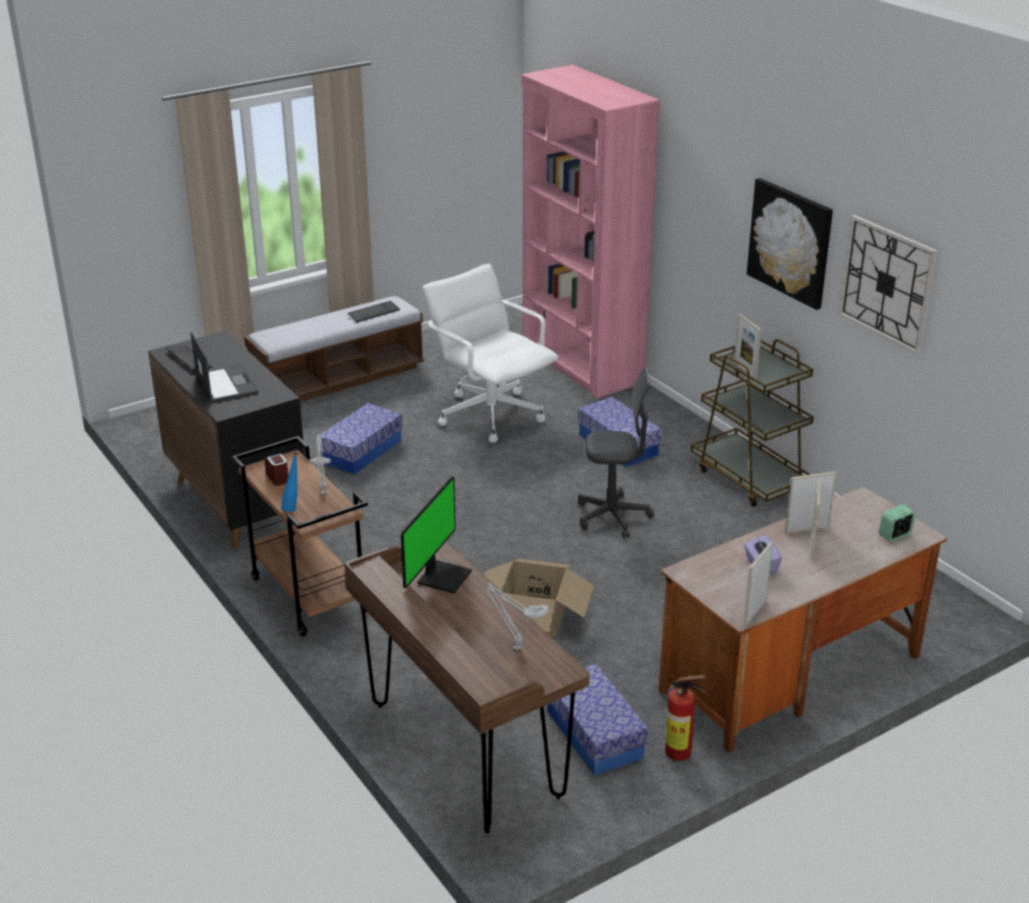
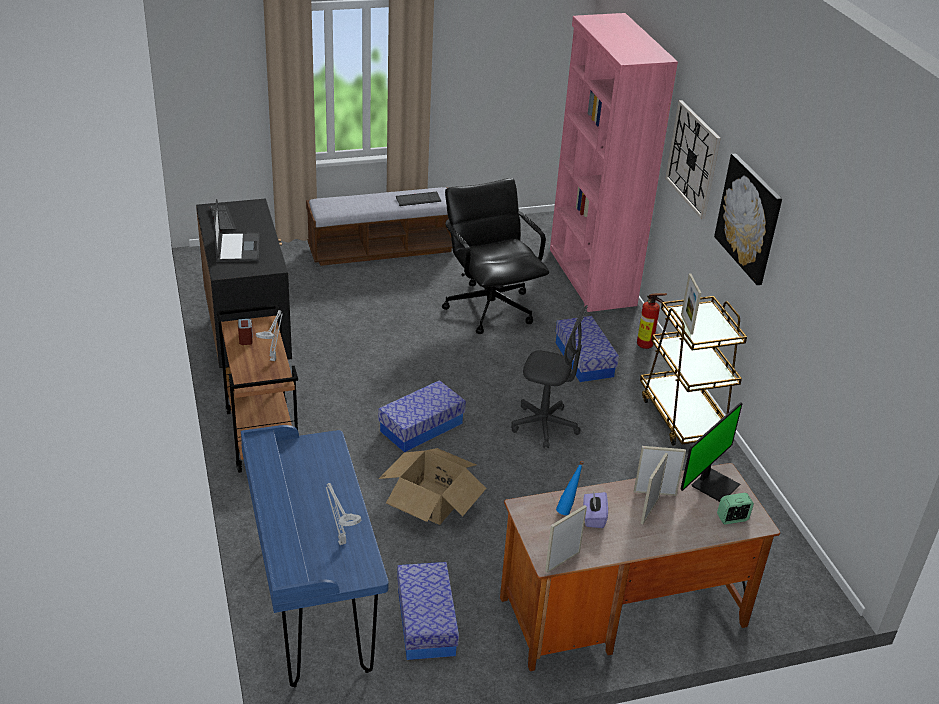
camera: 15 degrees right, 5 degrees up
(293, 507) = (242, 367): blue bottle -> blue bottle (567, 509)
(362, 451) = (368, 318): storage box -> storage box (421, 427)
(442, 576) = (319, 461): monitor -> monitor (713, 484)
(464, 751) = (313, 608): brown desk -> blue desk
(490, 414) = (490, 308): white office chair -> black office chair
(682, 755) = (489, 662): fire extinguisher -> fire extinguisher (646, 346)
(887, 283) = (811, 279): wall clock -> wall clock (693, 159)

